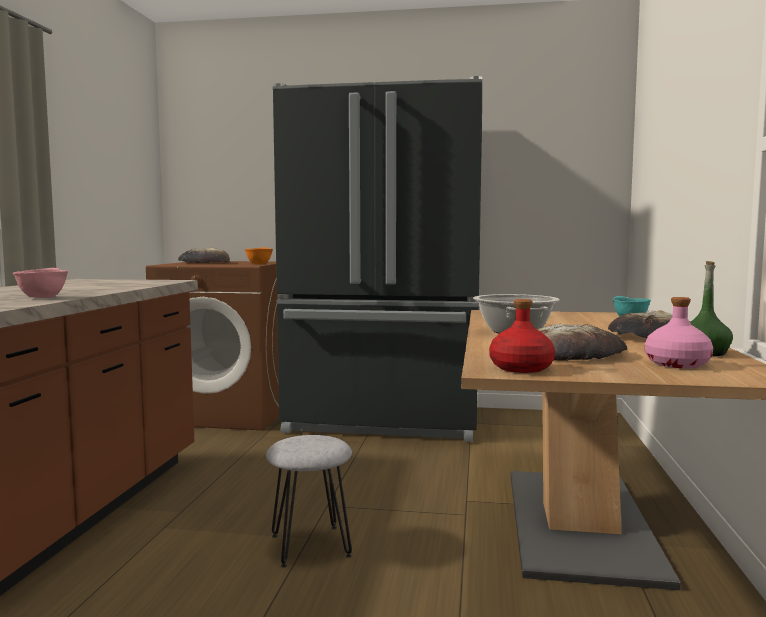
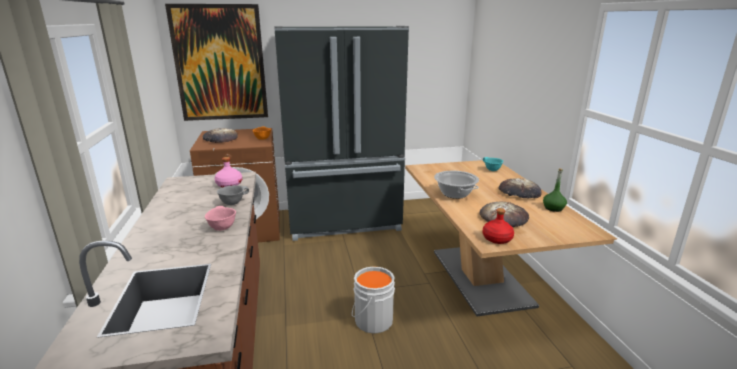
camera: 20 degrees left, 15 degrees up
(106, 289) = (232, 203): none -> grey bowl
(230, 165) = (220, 63): none -> picture
(310, 546) = (371, 320): grey stool -> grey bucket
(676, 364) = (552, 222): pink bottle -> pink bottle (229, 184)

